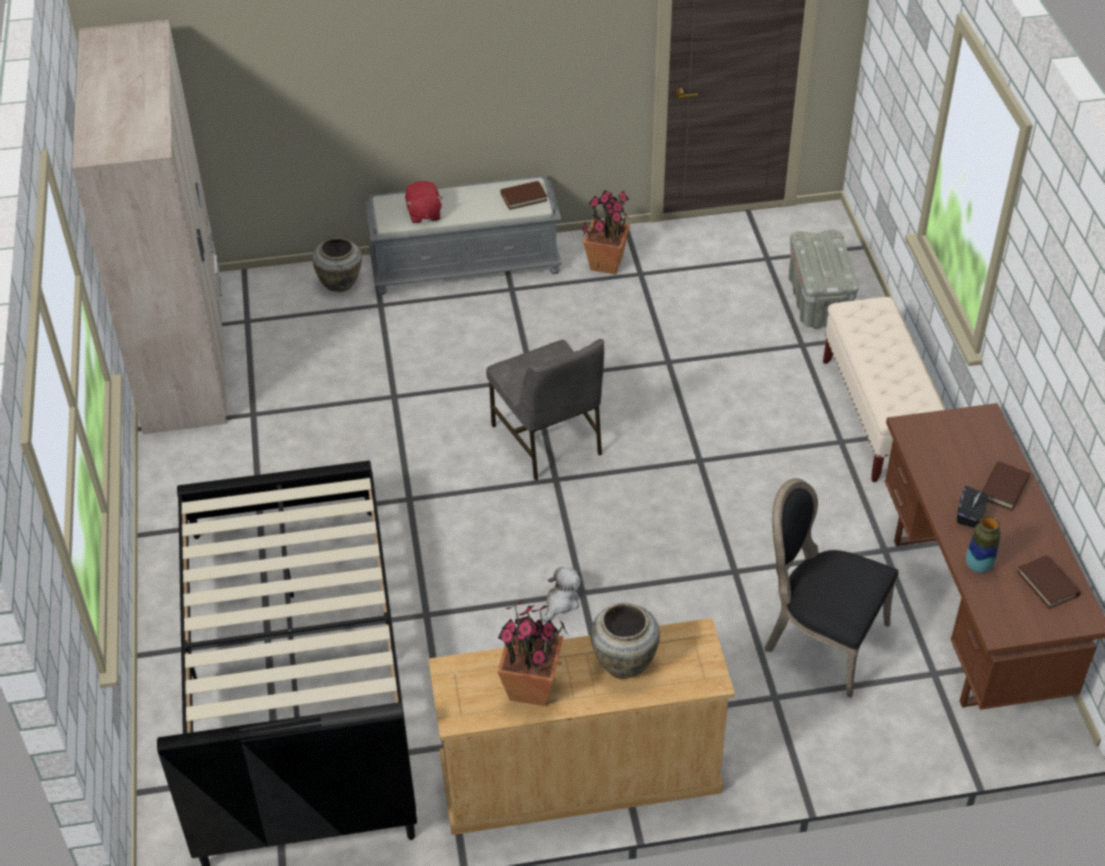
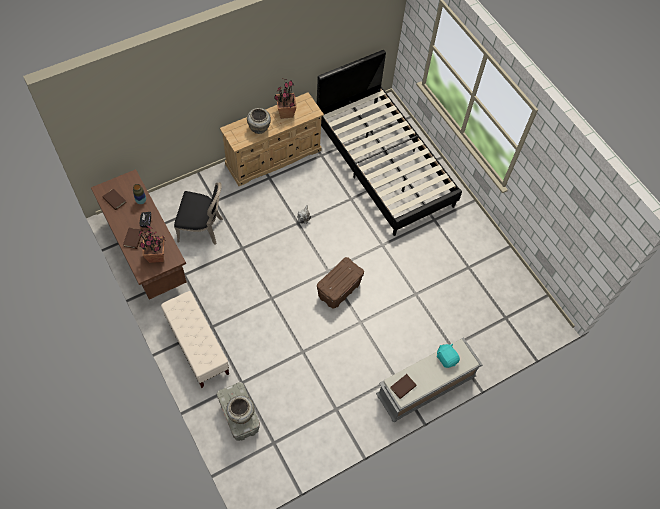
camera: 155 degrees right, 15 degrees up
(184, 353) = (519, 290): beige wardrobe -> none
(340, 283) = (478, 355): beige vase -> beige vase (241, 414)
(424, 214) = (446, 358): red plush toy -> turquoise plush toy
(548, 440) = (339, 290): grey chair -> brown storage box
(606, 263) = (356, 411): potted plant -> potted plant (156, 256)

